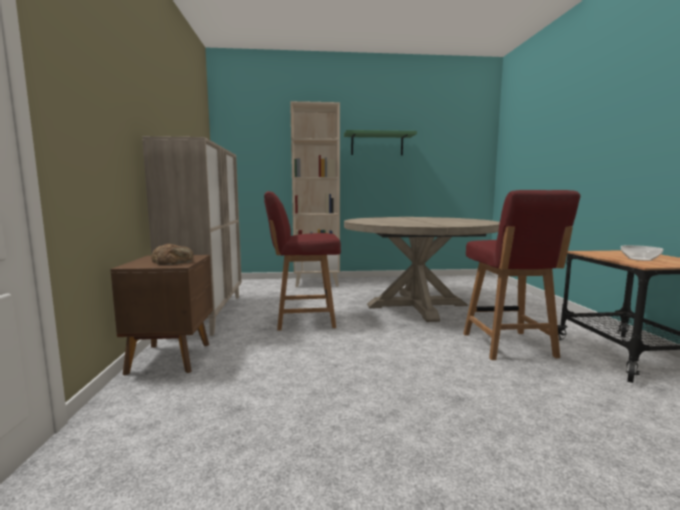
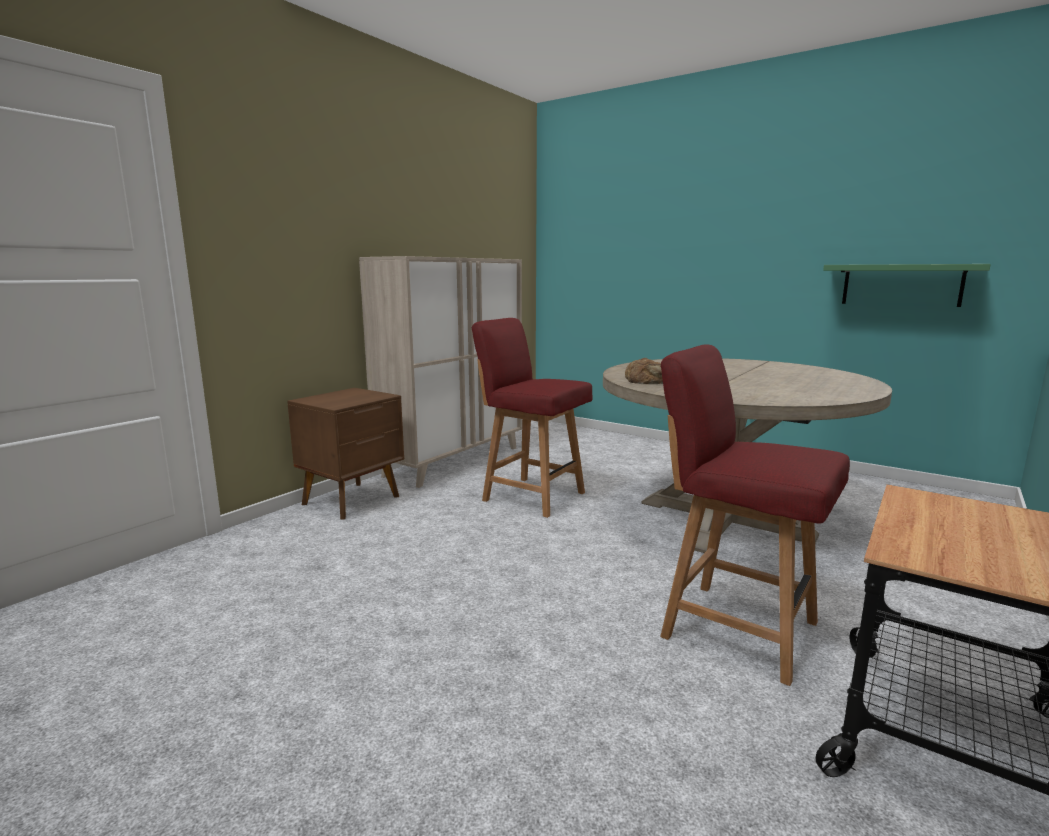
camera: 40 degrees right, 5 degrees up
(173, 261) = (348, 399): bread -> bread (648, 380)
(317, 282) = (645, 447): beige bookcase -> none
(377, 144) = (776, 225): green shelf -> green shelf (901, 285)
(508, 346) = (735, 627): red chair -> red chair turned 90 degrees clockwise
(639, 259) = (963, 540): bowl -> none

